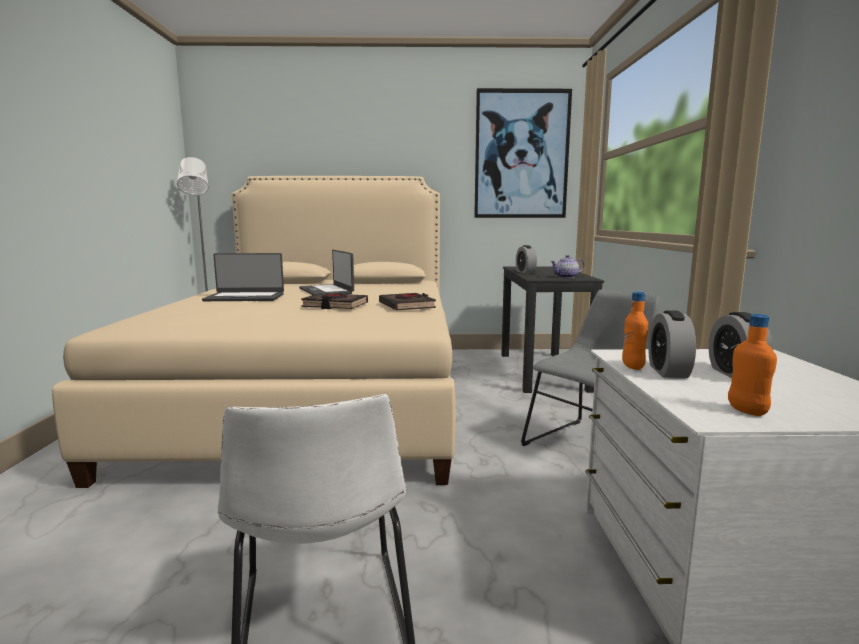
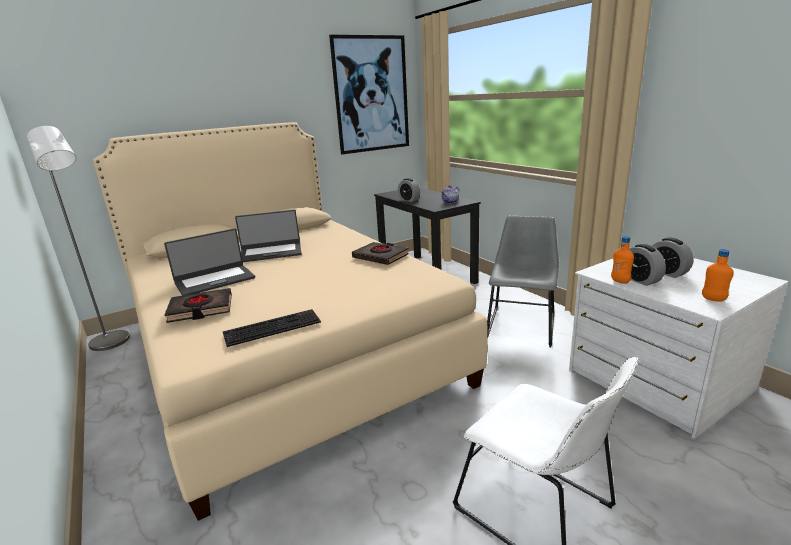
camera: 30 degrees left, 10 degrees up
(203, 324) = (273, 327): none -> keyboard
(327, 291) = (271, 252): laptop -> laptop turned 45 degrees counterclockwise
(335, 305) = (324, 271): black book -> black book (201, 309)

